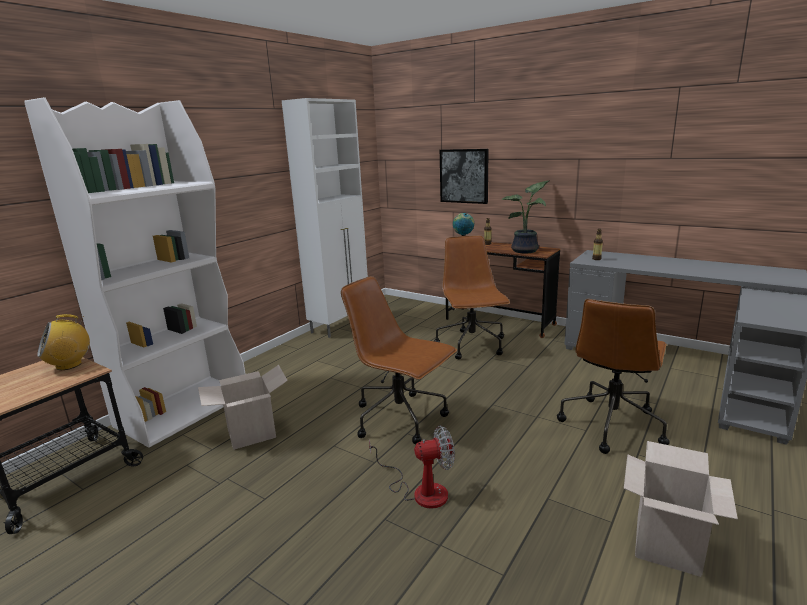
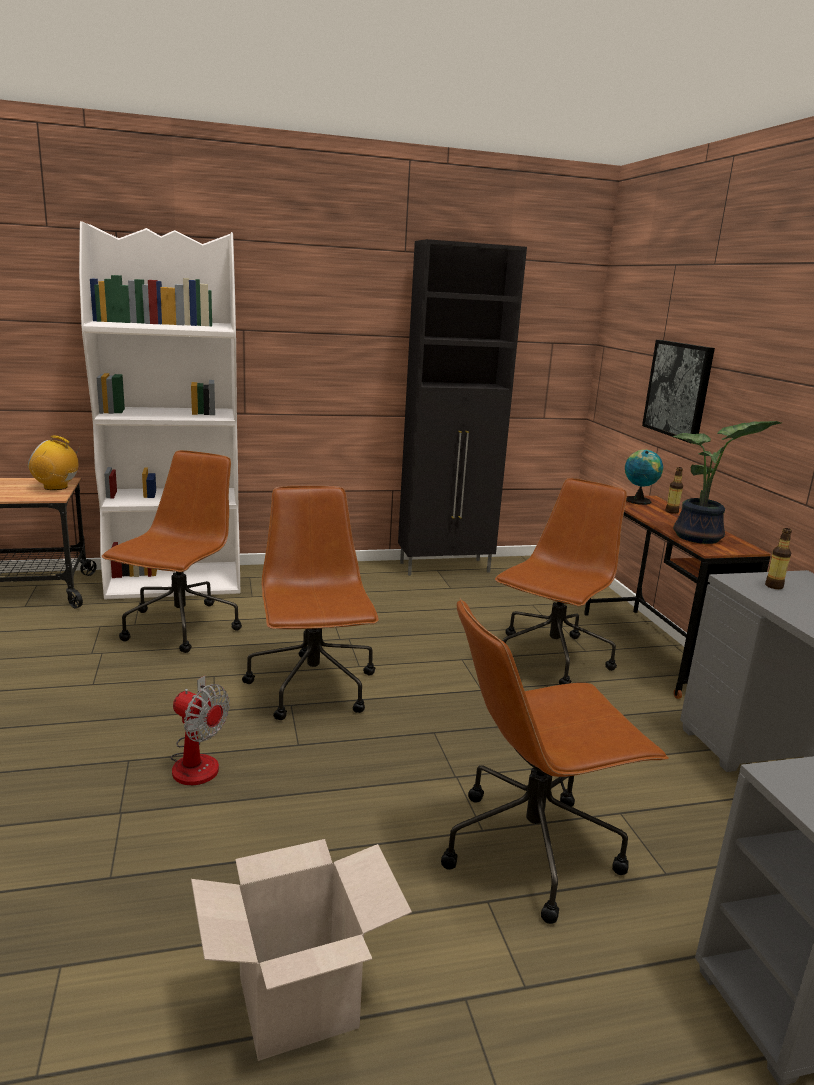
camera: 40 degrees right, 0 degrees up
(251, 433) = (180, 628): cardboard box -> brown office chair
(341, 325) = (446, 567): white cabinet -> black cabinet

